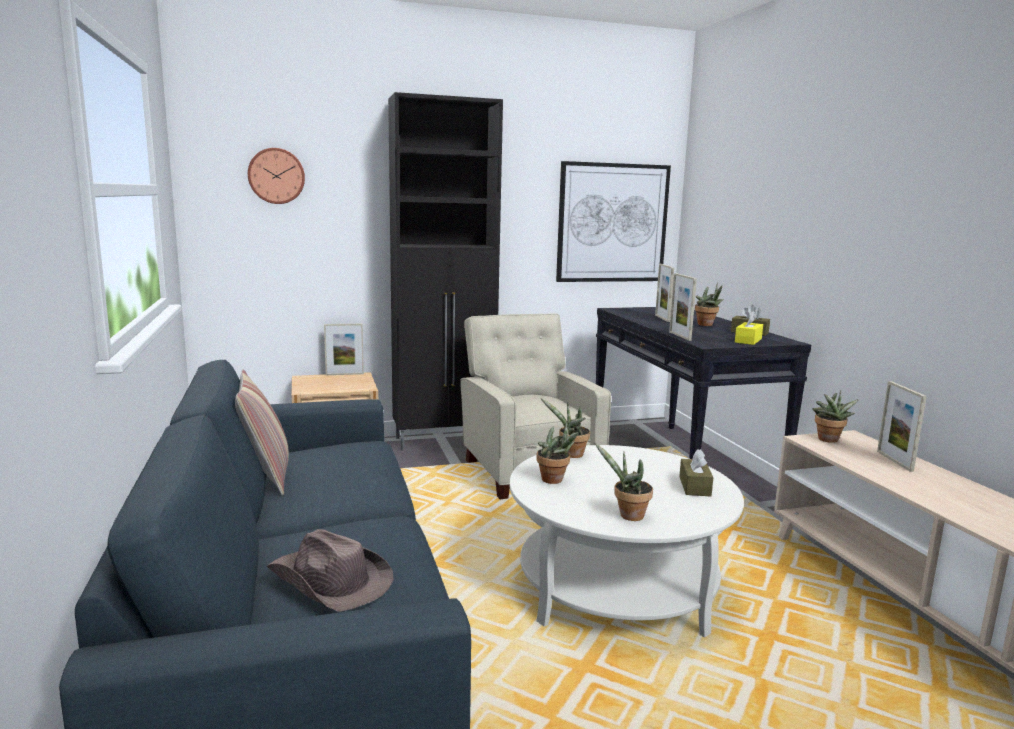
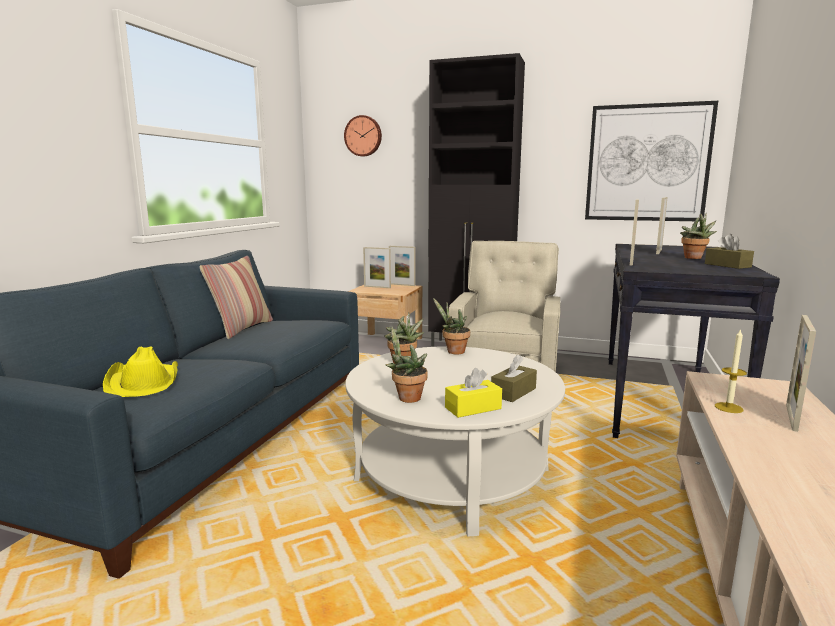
camera: 35 degrees right, 0 degrees up
(319, 382) = (377, 287): none -> picture frame
(329, 581) = (144, 382): brown hat -> yellow hat
(748, 340) = (701, 270): yellow tissue box -> yellow tissue box (473, 408)
(828, 440) = (737, 384): potted plant -> none
(856, 462) = (728, 407): none -> candle

